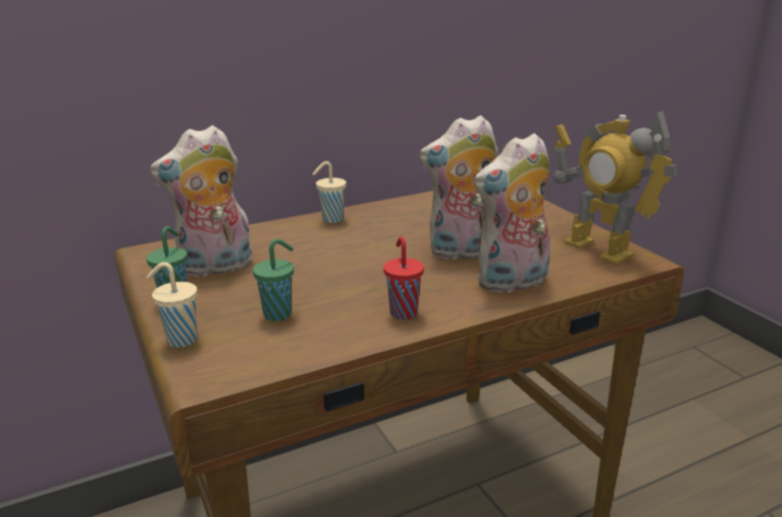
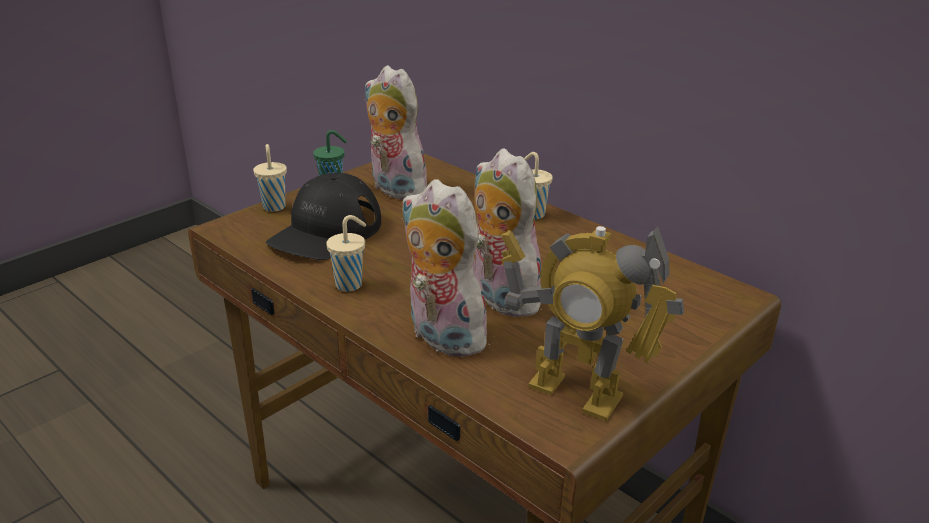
camera: 70 degrees right, 5 degrees up
(279, 314) = (326, 232): green cup -> black cap
(403, 312) = (350, 284): red cup -> beige cup
(598, 249) = (575, 392): toy robot -> toy robot turned 90 degrees counterclockwise

